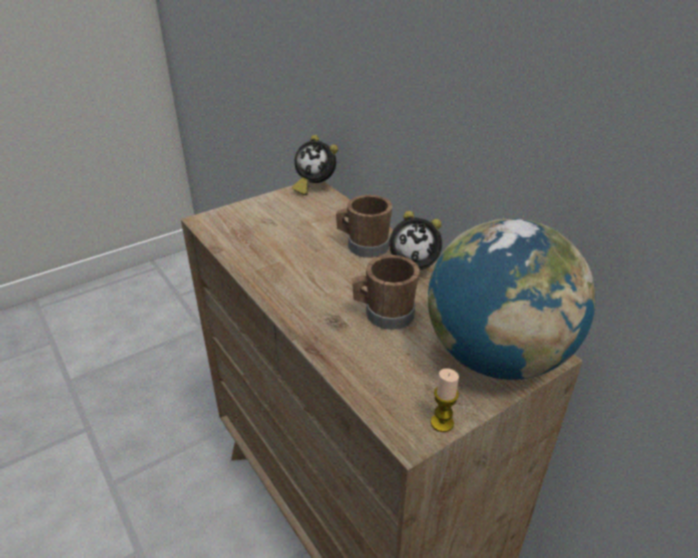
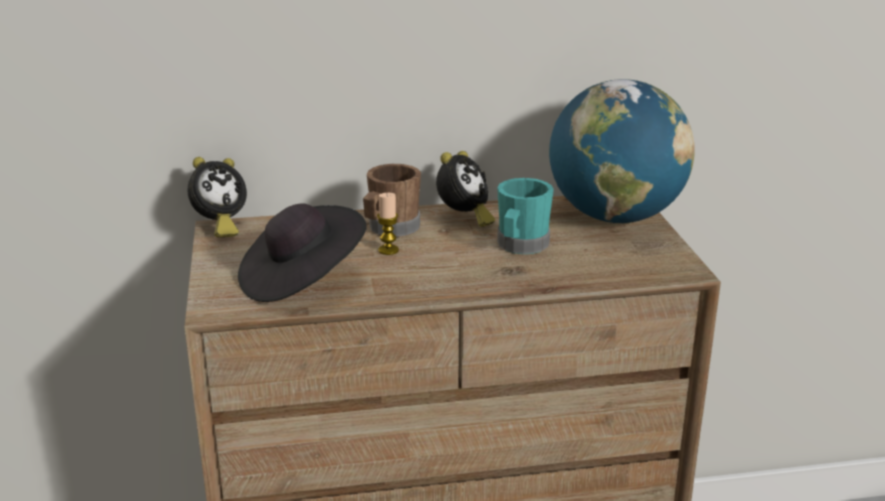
camera: 65 degrees left, 10 degrees down
(259, 236) = (301, 280): none -> black hat
(384, 314) = (520, 246): brown mug -> turquoise mug
(442, 423) = (678, 256): candle -> candle (388, 250)

